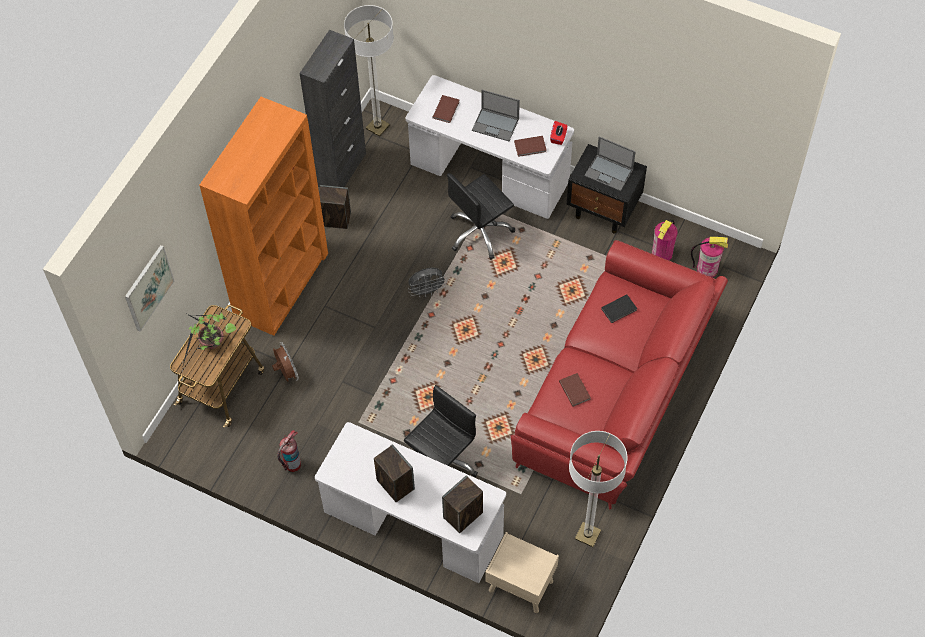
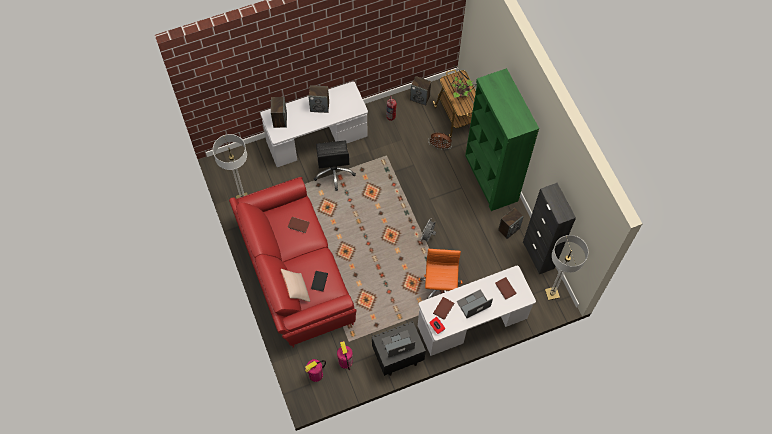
camera: 130 degrees right, 5 degrees up
(148, 287) = (481, 37): picture -> none
(229, 453) = (420, 98): none -> speaker
(282, 285) = (490, 178): orange bookcase -> green bookcase
(480, 232) = (439, 287): black office chair -> orange office chair
(520, 586) = (249, 156): beige nightstand -> none
(654, 324) = (296, 290): none -> beige pillow

